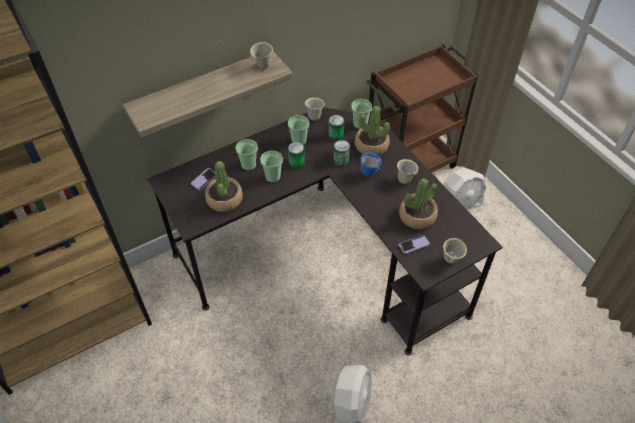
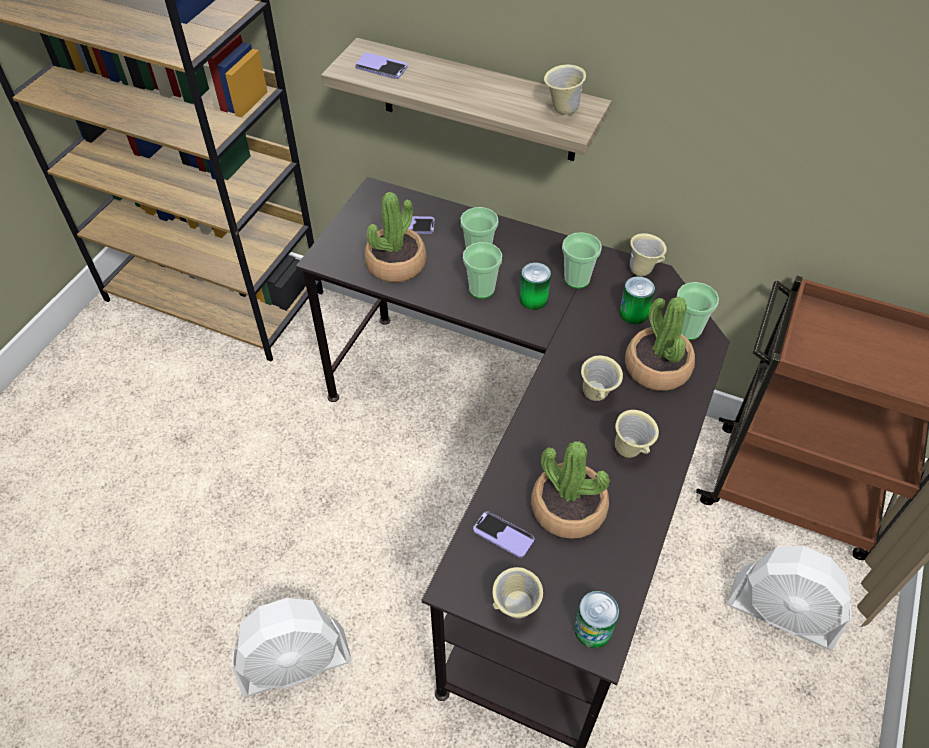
camera: 55 degrees right, 0 degrees up
(161, 107) = (381, 67): none -> phone
(341, 160) = (589, 347): can -> can (593, 629)
(369, 173) = (597, 396): blue mug -> beige mug

